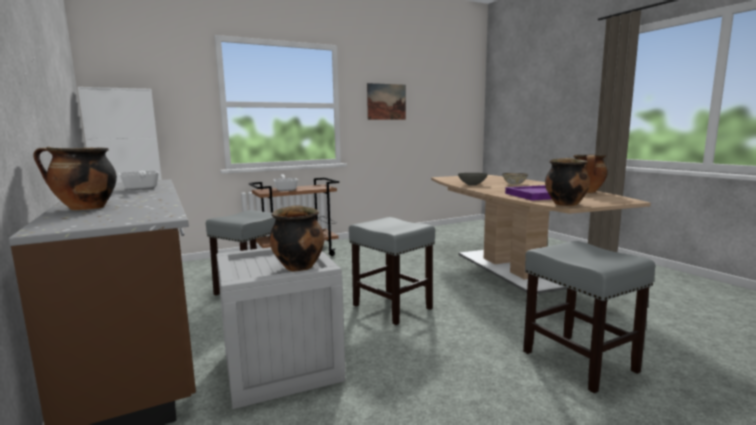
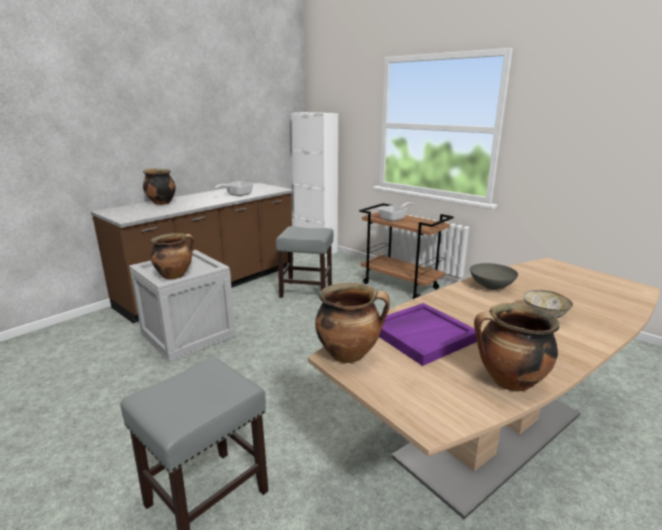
camera: 70 degrees right, 10 degrees up
(386, 102) = (580, 127): picture -> none
(391, 306) = (301, 358): grey stool -> none

